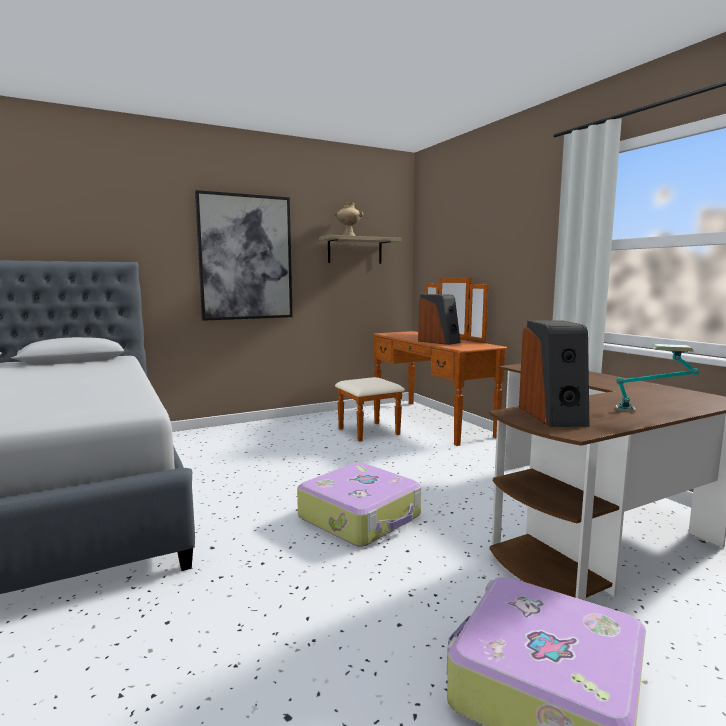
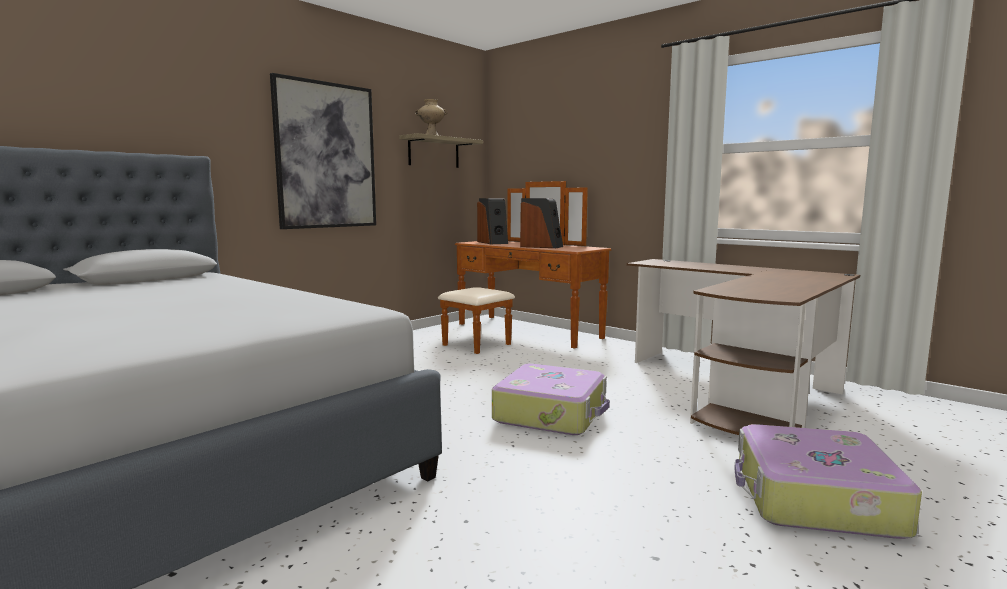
camera: 20 degrees left, 0 degrees up
(553, 415) = (747, 290): speaker -> speaker (493, 242)
(653, 412) = (808, 283): table lamp -> none

